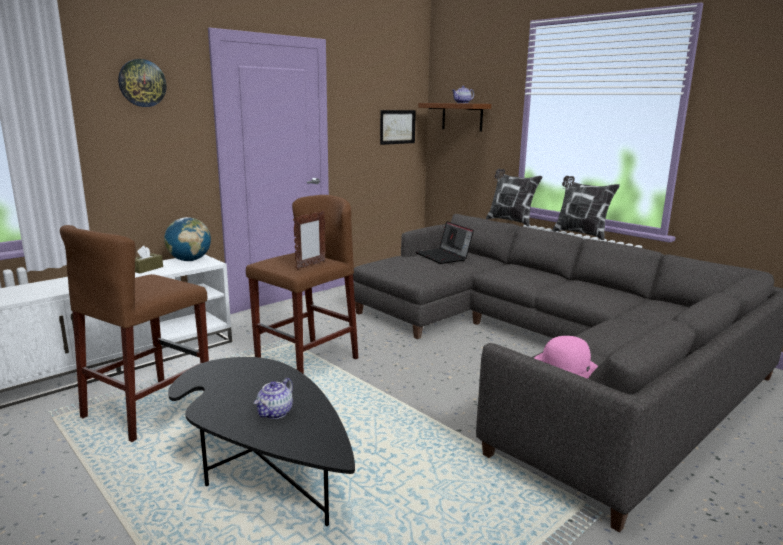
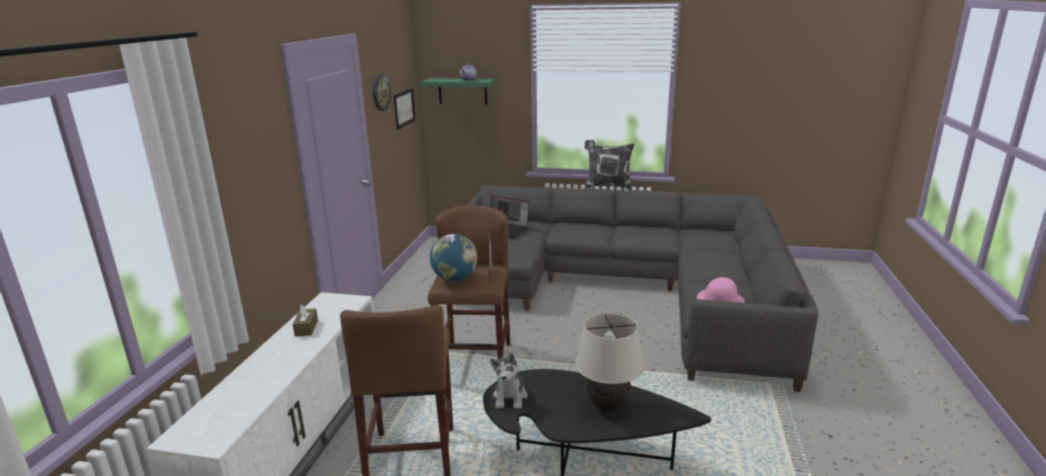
camera: 35 degrees left, 5 degrees up
(142, 83) = (244, 122): wall clock -> wall clock (380, 92)
(189, 260) = (327, 304): globe -> globe (454, 279)
(217, 372) = (510, 397): none -> plush toy
(275, 413) = (607, 407): teapot -> beige table lamp
(462, 117) = (462, 91): brown shelf -> green shelf
(510, 221) = (538, 184): pillow -> none

